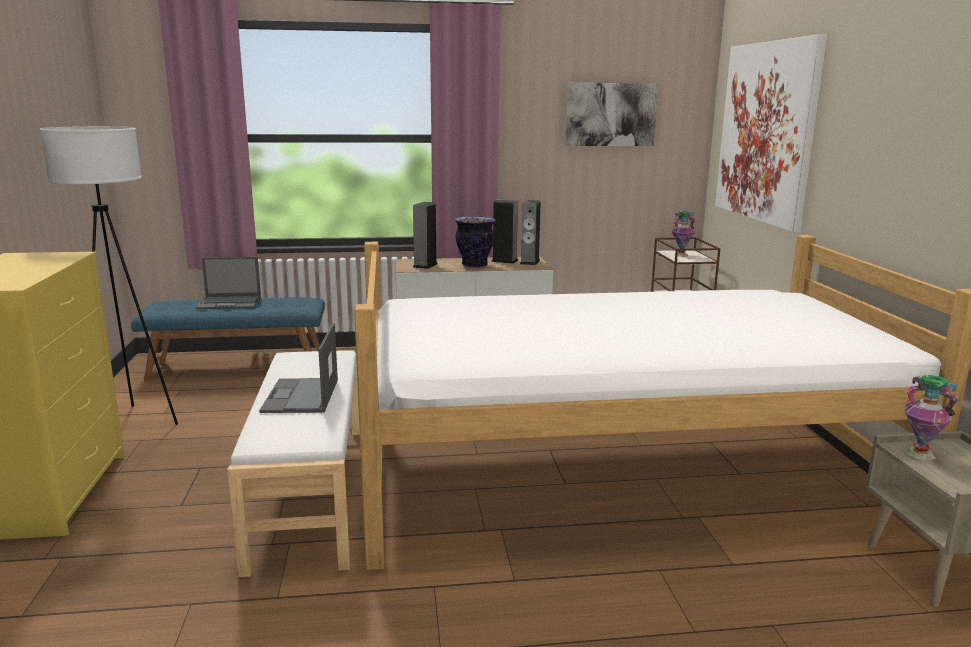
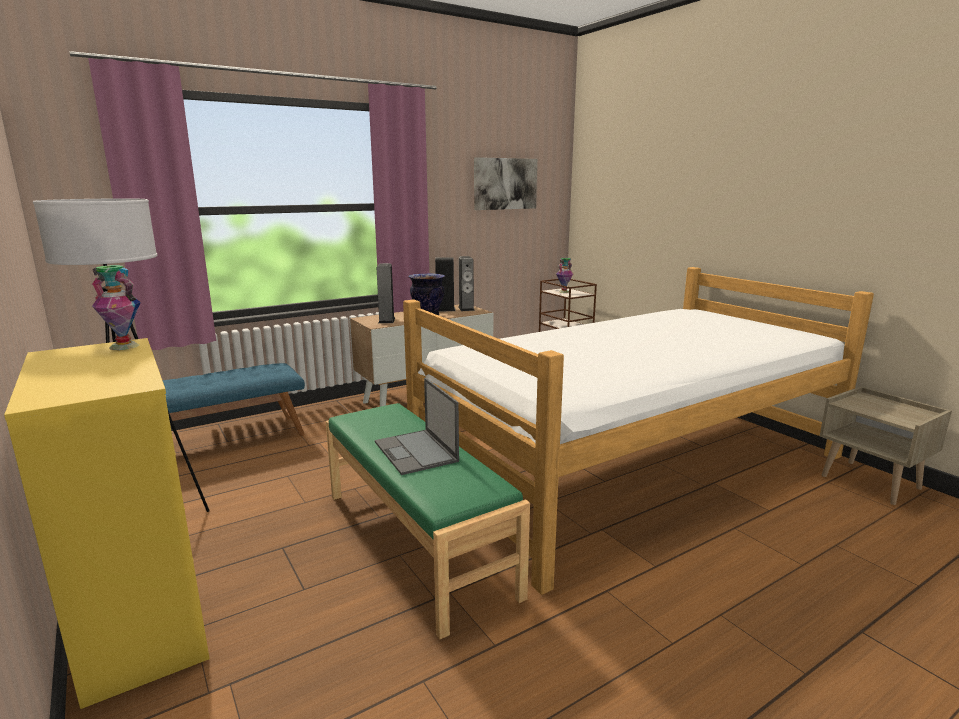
camera: 25 degrees left, 0 degrees up
(230, 303) = (201, 379): laptop -> none
(312, 491) = (417, 541): white bench -> green bench
(767, 132) = (636, 194): picture -> none
(920, 454) = (859, 405): vase -> vase (125, 346)

